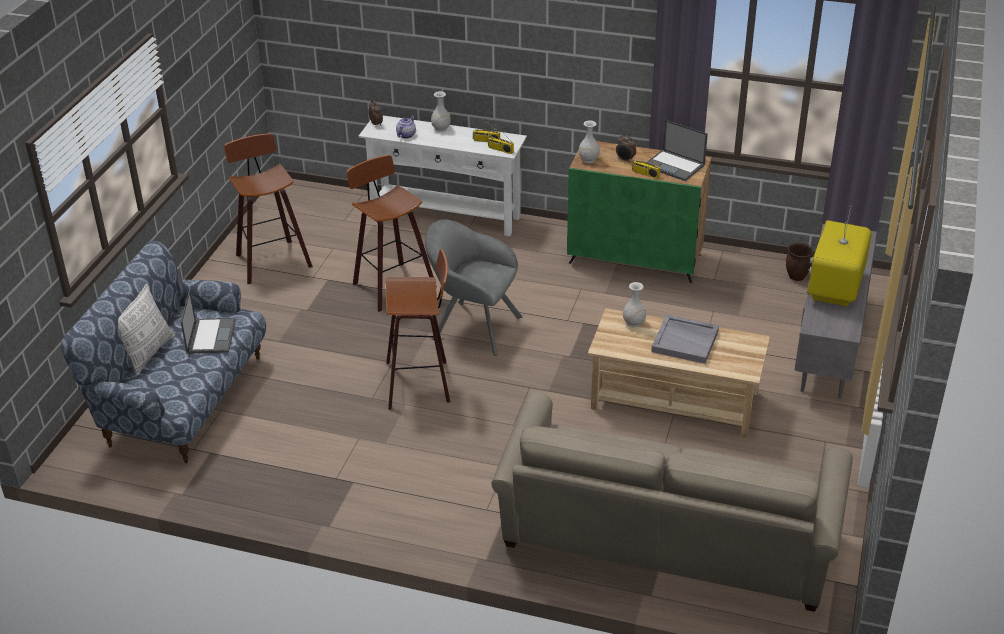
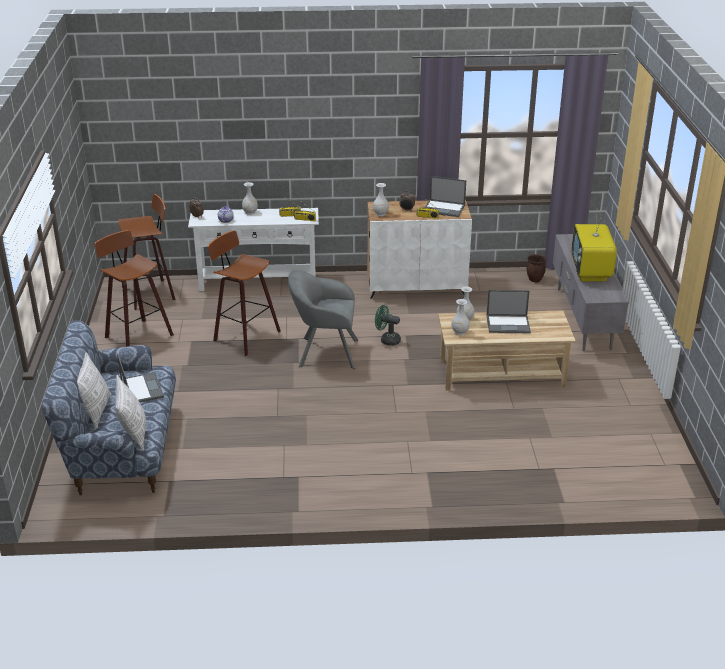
camera: 20 degrees left, 5 degrees down
(172, 391) = (134, 434): none -> pillow
(420, 382) = (308, 398): stool -> stool (150, 293)
(557, 324) = (387, 340): none -> green fan
(616, 339) = (459, 332): none -> white vase
(635, 259) = (417, 287): green cabinet -> white cabinet
(665, 545) = (553, 467): beige sofa -> none
(685, 341) = (508, 324): grey tray -> laptop

